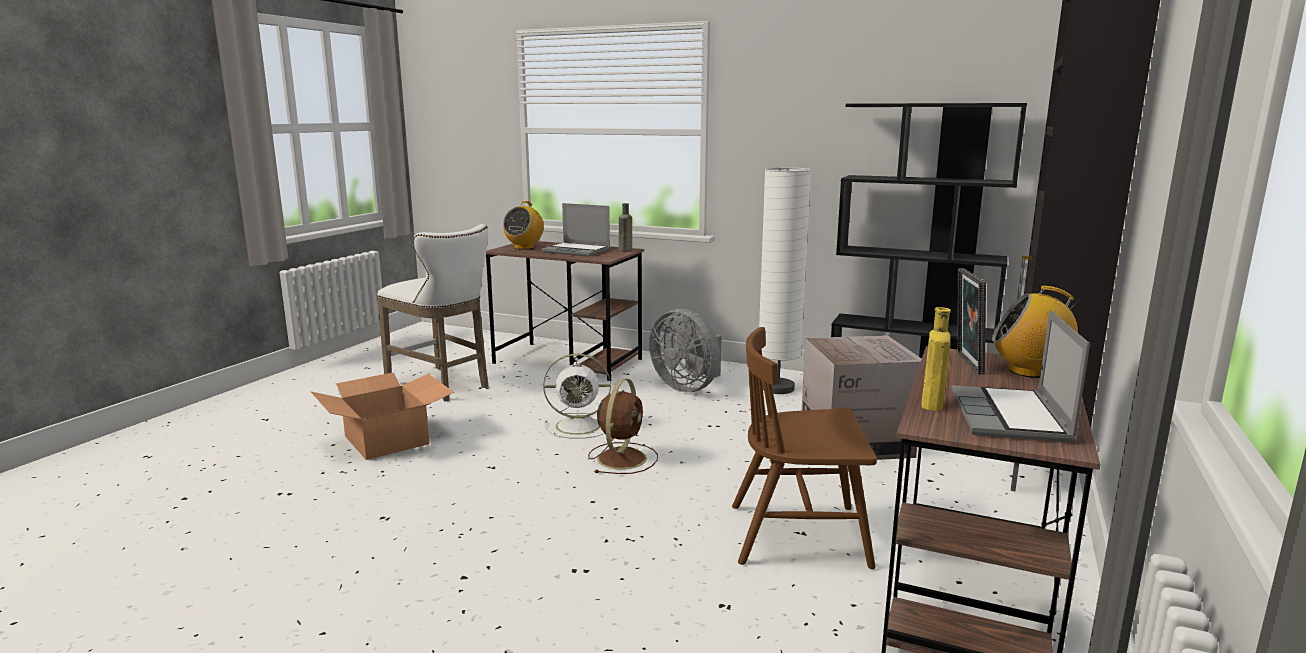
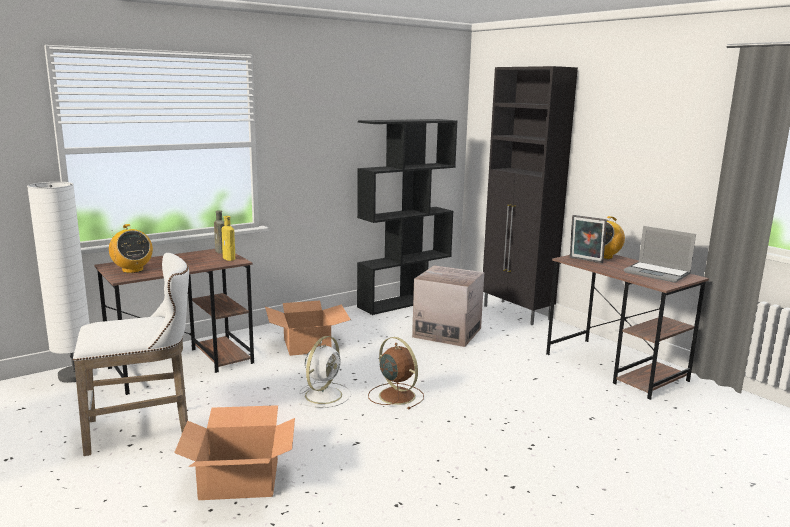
camera: 60 degrees left, 0 degrees up
(577, 251) = (190, 261): laptop -> none
(688, 387) = (307, 344): grey fan -> cardboard box
(777, 388) = (349, 324): white floor lamp -> white floor lamp (74, 376)
(799, 535) = (537, 379): brown chair -> none
(932, 405) = (637, 278): yellow bottle -> yellow bottle (229, 259)

